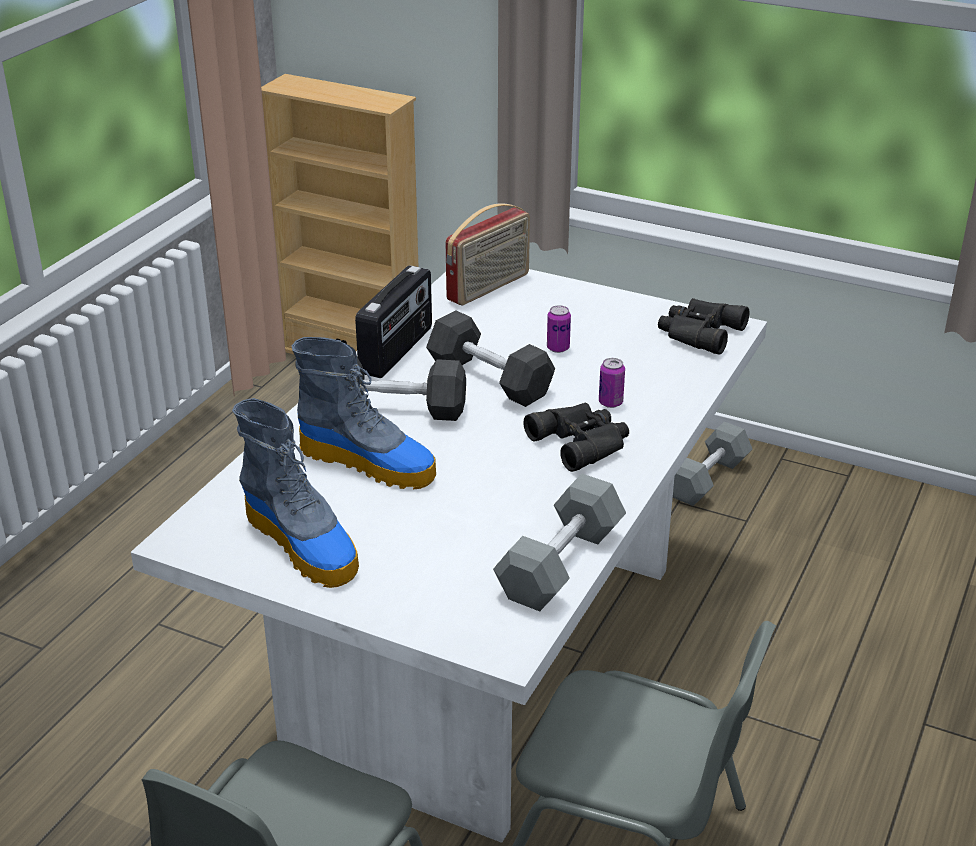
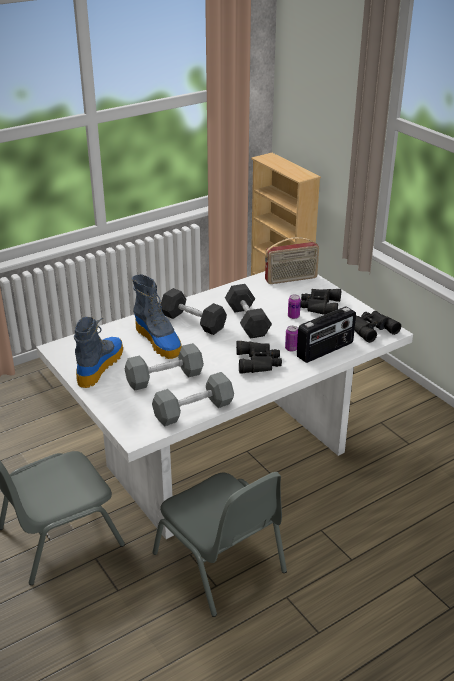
camera: 30 degrees right, 0 degrees up
(303, 545) = (100, 366): boot -> boot turned 150 degrees counterclockwise
(397, 351) = (220, 296): radio -> radio (325, 350)
(580, 319) = (319, 306): none -> black binoculars
(707, 479) = (406, 416): grey dumbbell -> grey dumbbell (164, 378)

